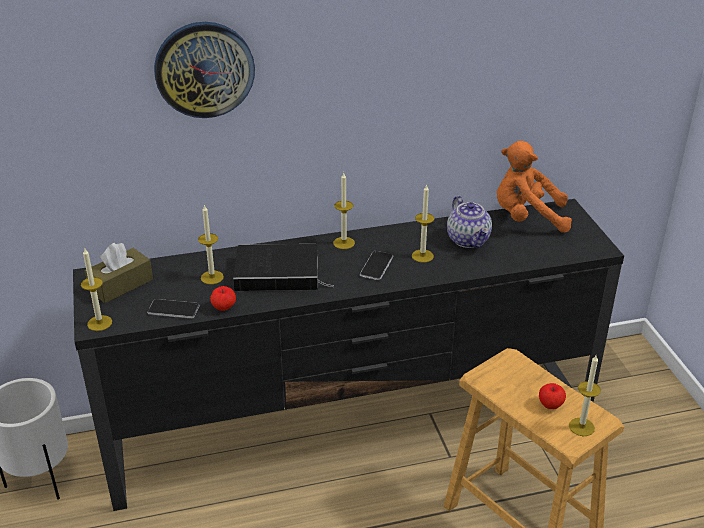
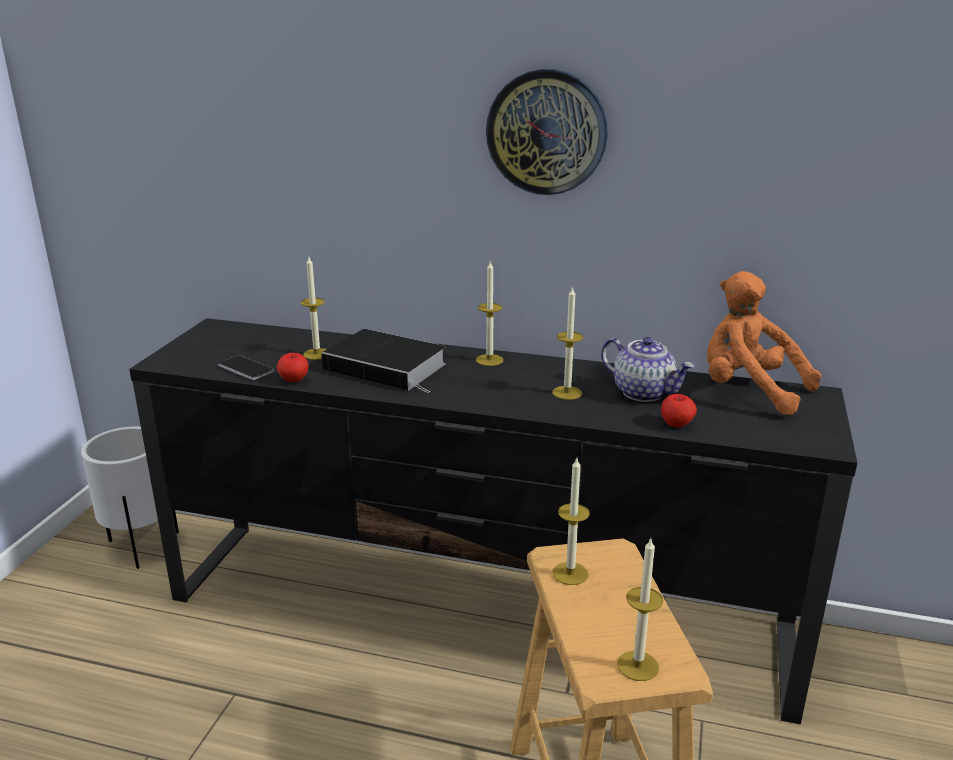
camera: 30 degrees right, 10 degrees down
(99, 323) = (168, 361): candle -> candle (570, 573)
(121, 285) = (228, 338): brown tissue box -> none
(204, 69) = (350, 104): wall clock -> wall clock (547, 132)
(376, 266) = (500, 388): phone -> none
(469, 240) = (644, 392): teapot -> teapot turned 60 degrees counterclockwise
(550, 405) = (618, 622): apple -> apple (676, 424)

